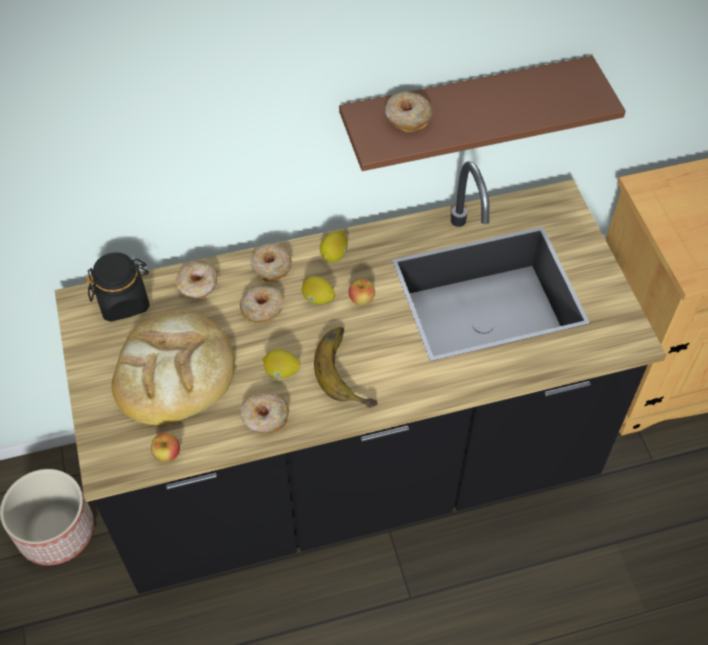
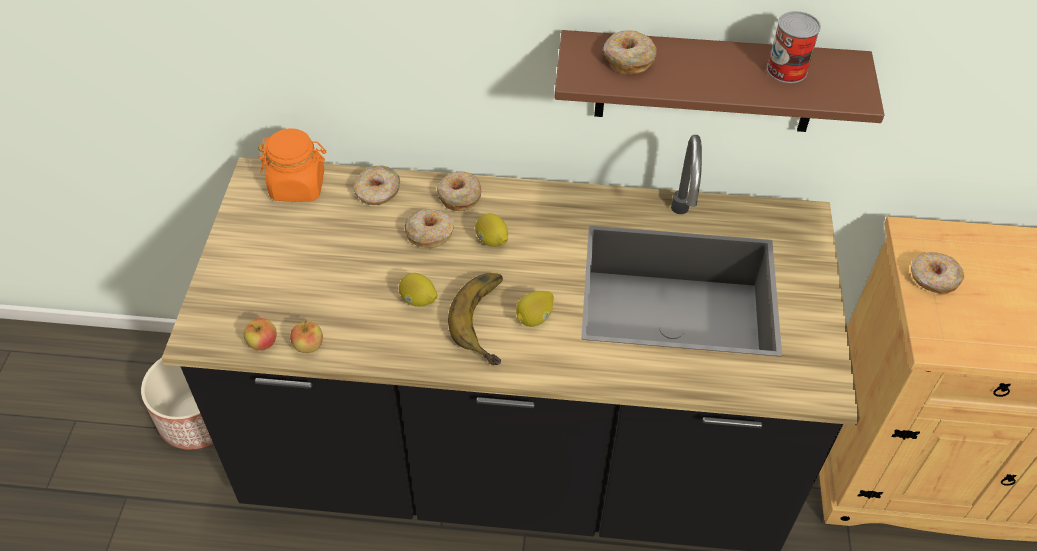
camera: 20 degrees right, 5 degrees down
(124, 301) = (298, 186): black jar -> orange jar
(174, 371) = (311, 266): bread -> none
(265, 417) = (378, 340): donut -> donut (933, 278)
(334, 254) = (530, 203): lemon -> lemon (534, 318)
(361, 299) = (537, 255): apple -> apple (308, 346)
(536, 91) = (786, 70): none -> can

